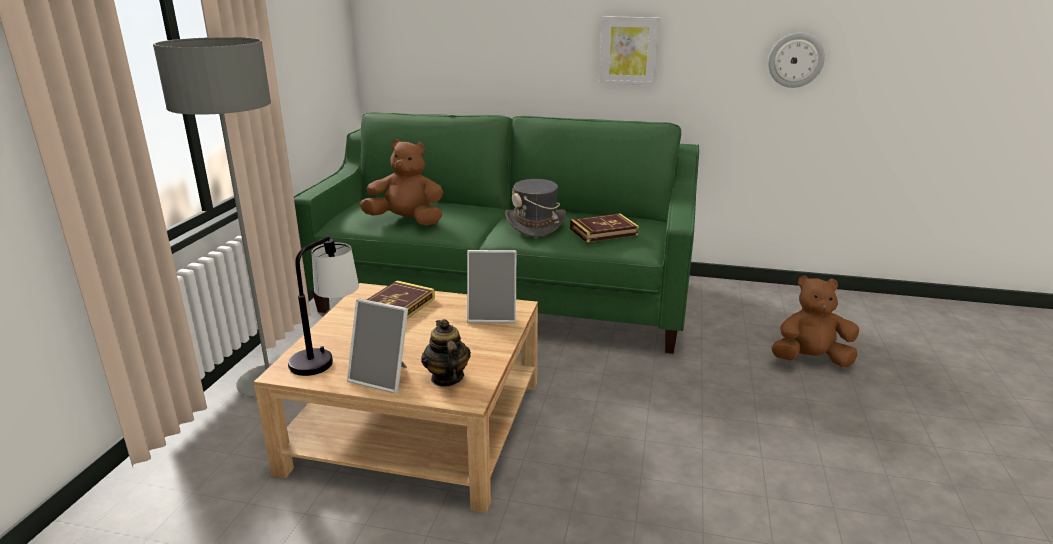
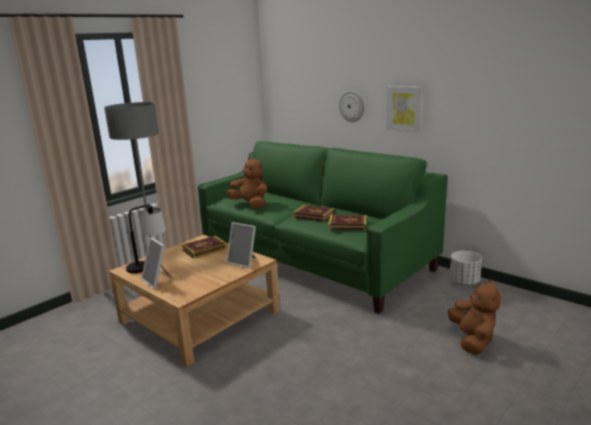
camera: 30 degrees right, 5 degrees down
(447, 378) = (183, 287): teapot -> none
(535, 225) = (314, 215): grey hat -> book
(725, 289) = (464, 281): none -> white planter
(795, 60) = (515, 118): wall clock -> wall clock (352, 106)
(810, 360) = (472, 340): brown plush toy -> brown plush toy turned 60 degrees clockwise

